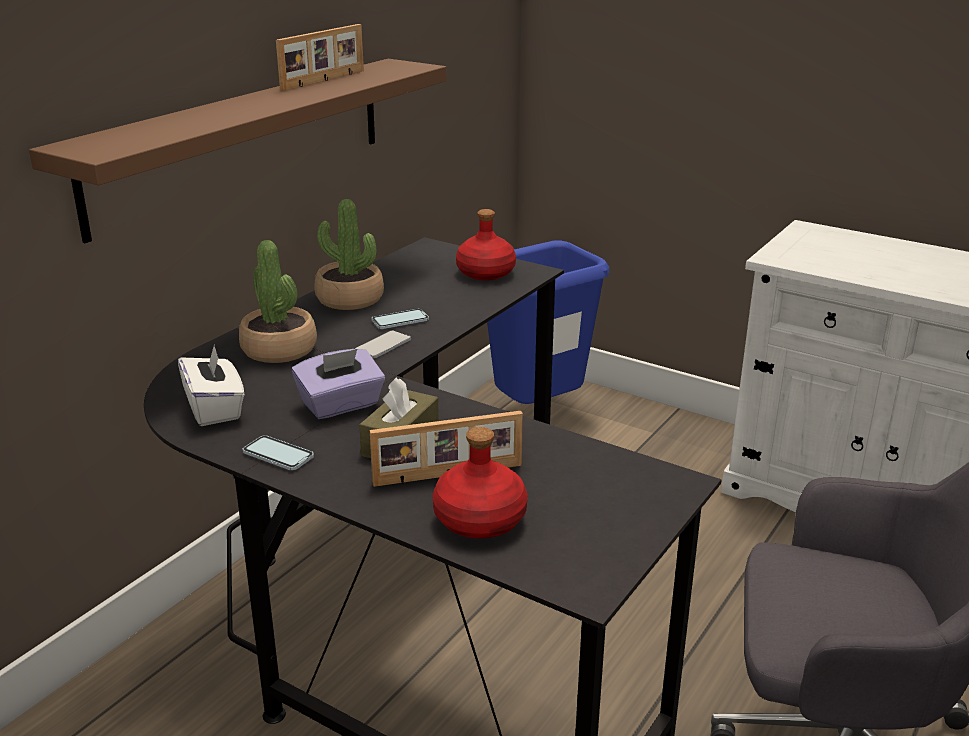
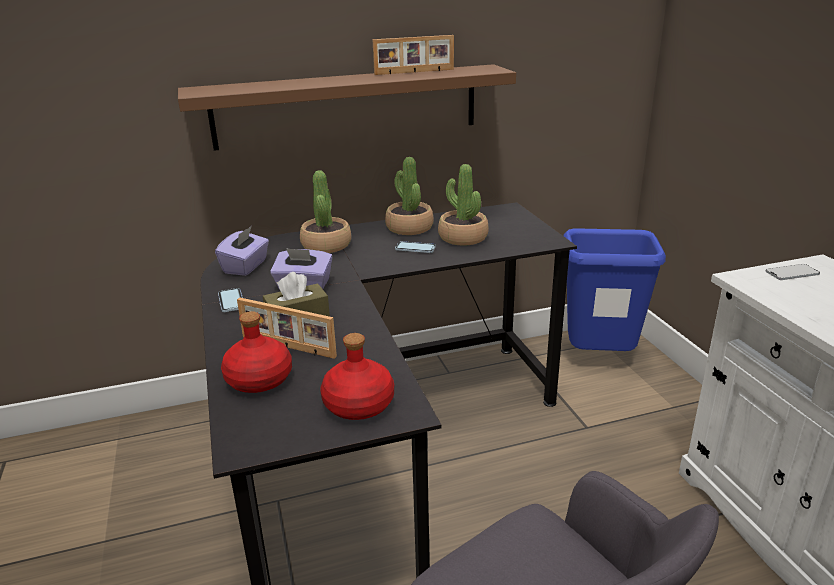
camera: 40 degrees right, 0 degrees up
(215, 408) = (246, 266): white tissue box -> purple tissue box
(383, 345) = (381, 260): phone -> phone (792, 273)
(433, 293) = (462, 237): none -> potted plant
(486, 273) = (517, 234): red bottle -> red bottle (358, 405)

